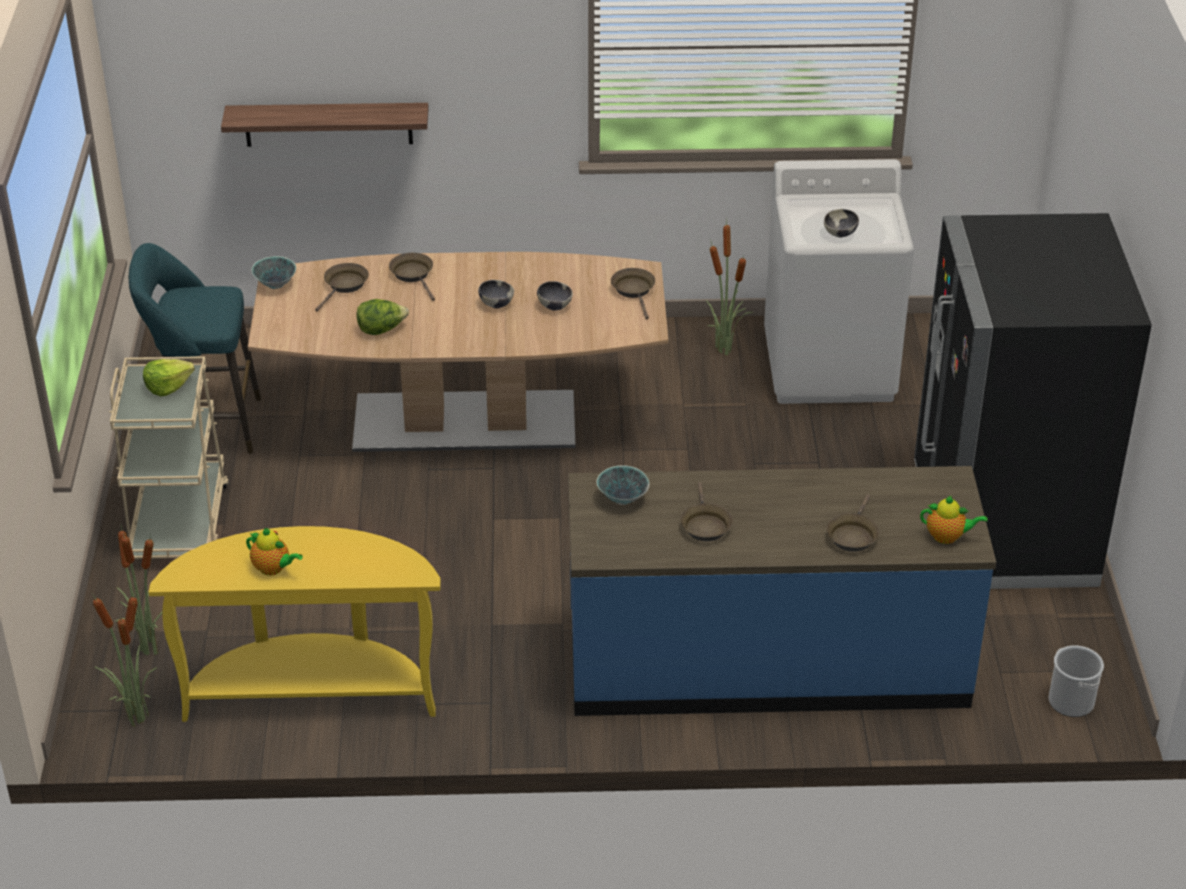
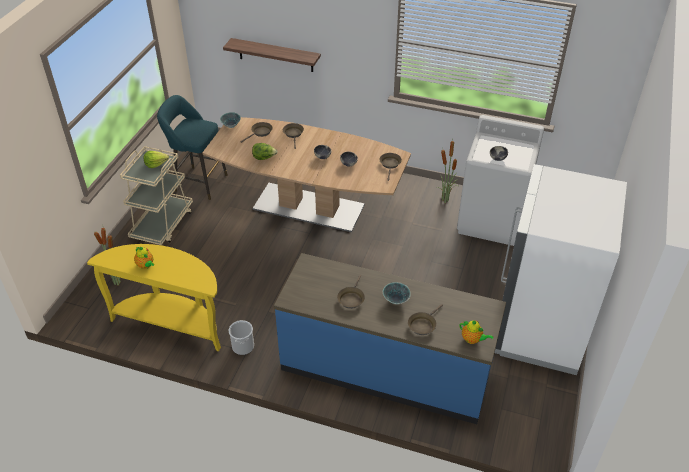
camera: 20 degrees right, 5 degrees up
(135, 718) = (93, 314): potted plant -> none
(622, 499) = (319, 273): bowl -> bowl (395, 300)
(1002, 528) = (539, 328): black fridge -> white fridge
(1071, 701) = (531, 437): bucket -> bucket (243, 346)

